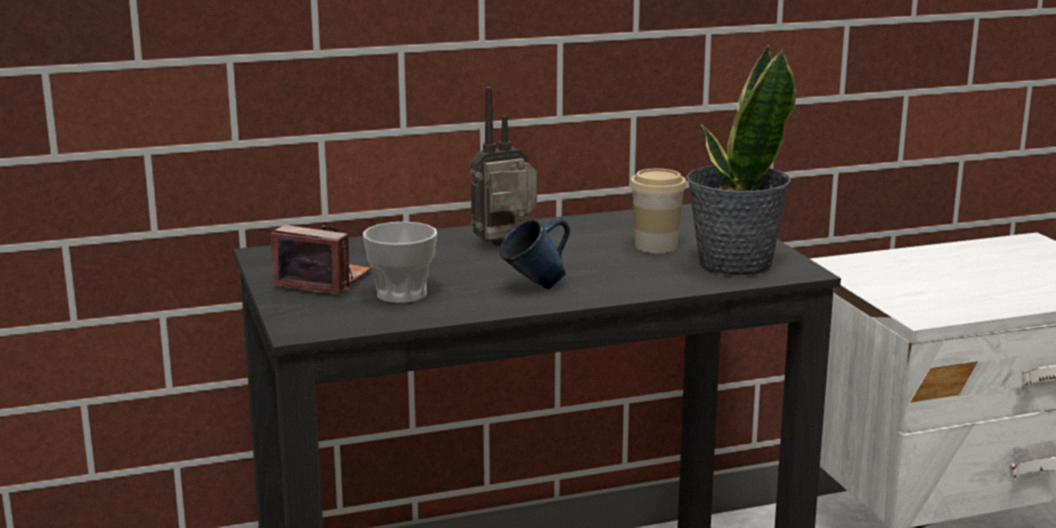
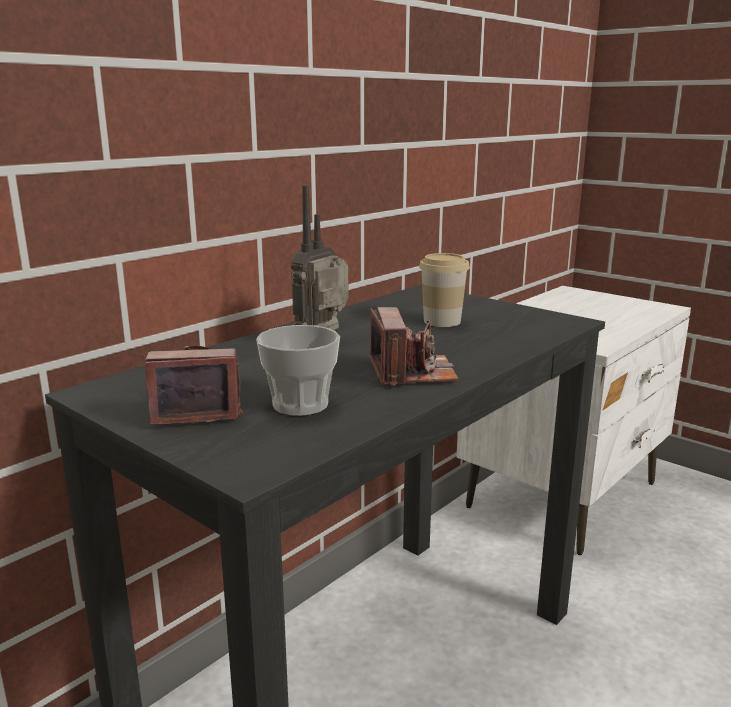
camera: 30 degrees left, 0 degrees up
(535, 288) = (411, 372): blue mug -> camera
(733, 265) = (522, 325): potted plant -> none

